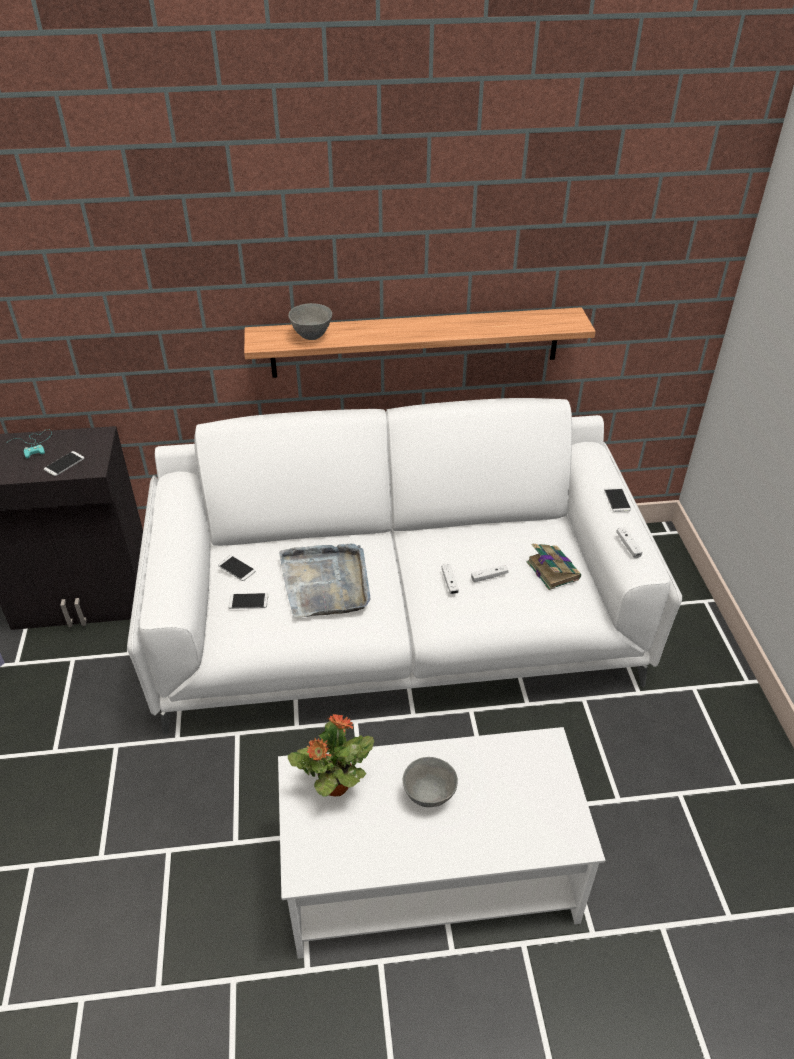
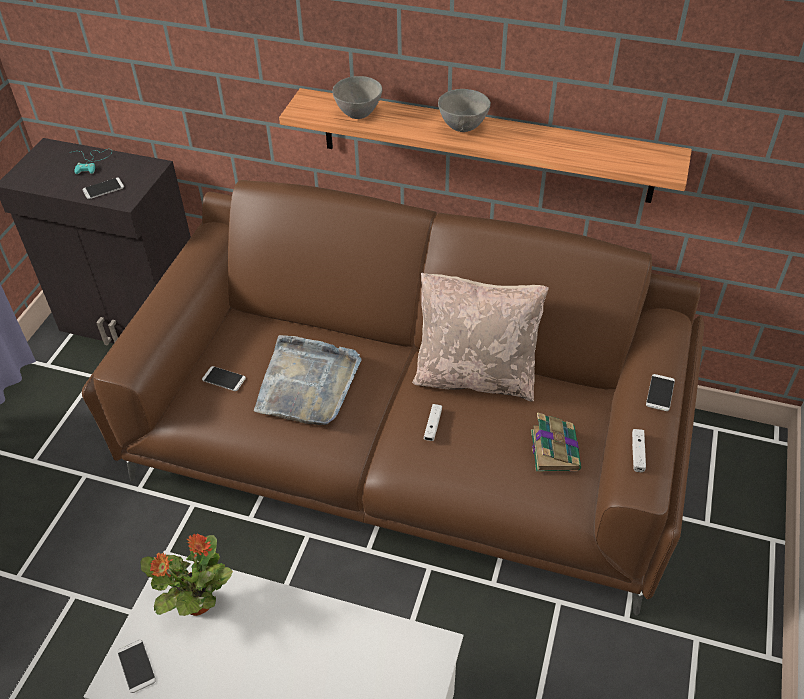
camera: 25 degrees right, 5 degrees up
(236, 568) = (233, 340): phone -> phone (136, 666)
(398, 626) = (406, 448): white sofa -> brown sofa
(429, 795) = (279, 652): grey bowl -> grey bowl (463, 127)
(458, 536) = (475, 376): none -> beige pillow
(489, 576) = (479, 433): white game controller -> none

